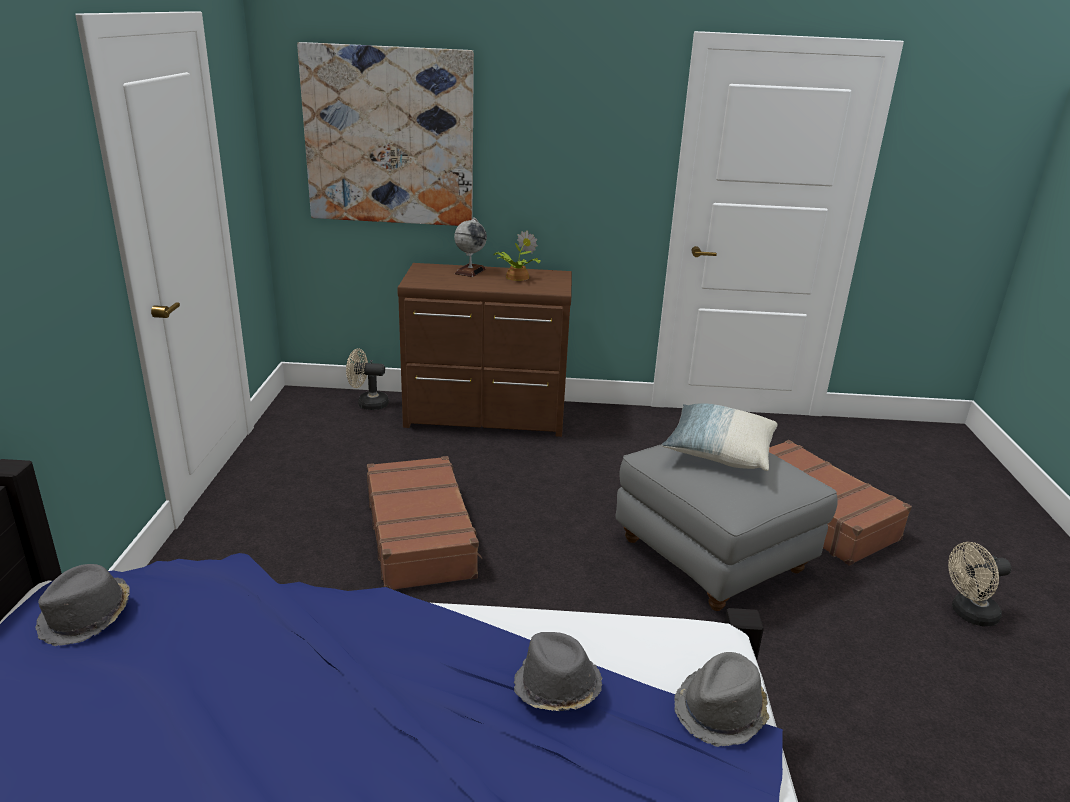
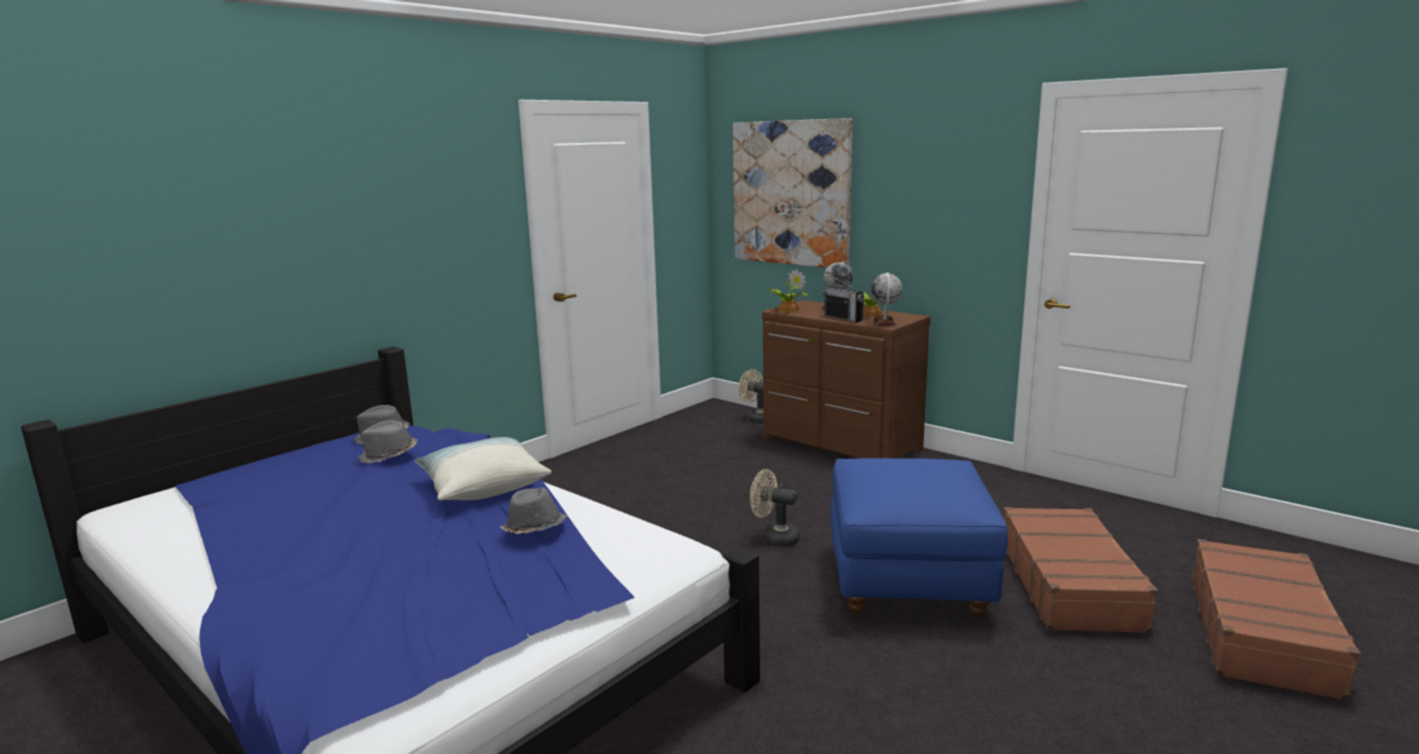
camera: 40 degrees right, 10 degrees down
(421, 535) = (688, 501): brown suitcase -> brown suitcase (1262, 633)
(423, 281) = (787, 310): none -> potted plant
(501, 286) = (843, 318): none -> radio
(549, 287) = (884, 323): none -> globe
(713, 556) = (909, 581): grey ottoman -> blue ottoman
(719, 452) = (914, 468): pillow -> pillow (482, 486)
(721, 711) = (609, 573): grey hat -> grey hat (388, 456)
(968, 614) = (1140, 712): beige fan -> beige fan (774, 538)

